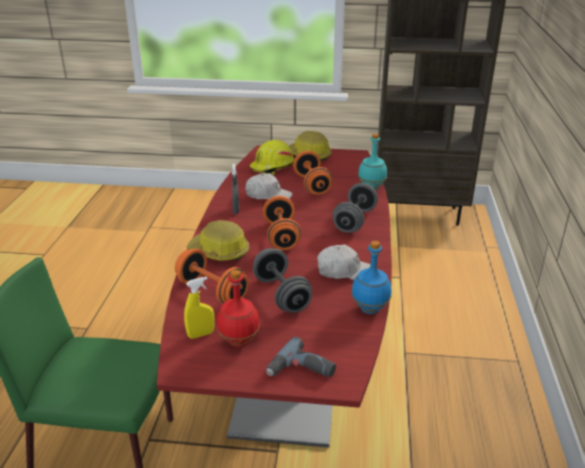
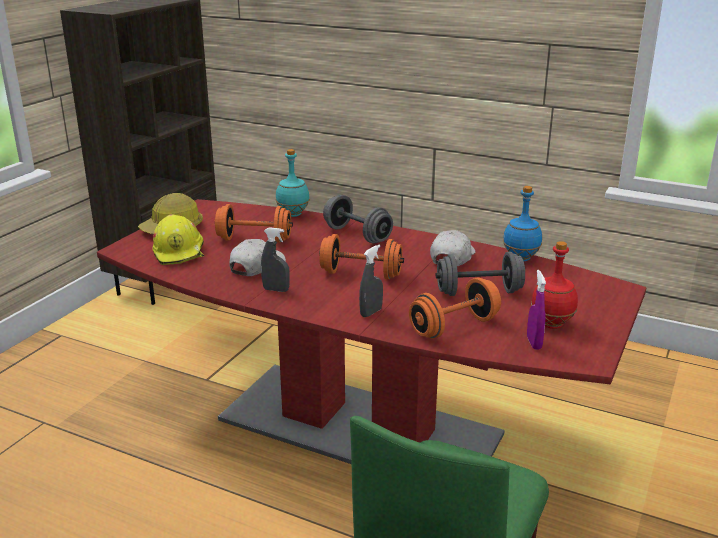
camera: 70 degrees left, 5 degrees down
(201, 334) = (534, 343): yellow spray bottle -> purple spray bottle
(219, 251) = (371, 312): hard hat -> grey spray bottle
(301, 371) = (604, 302): power drill -> none

